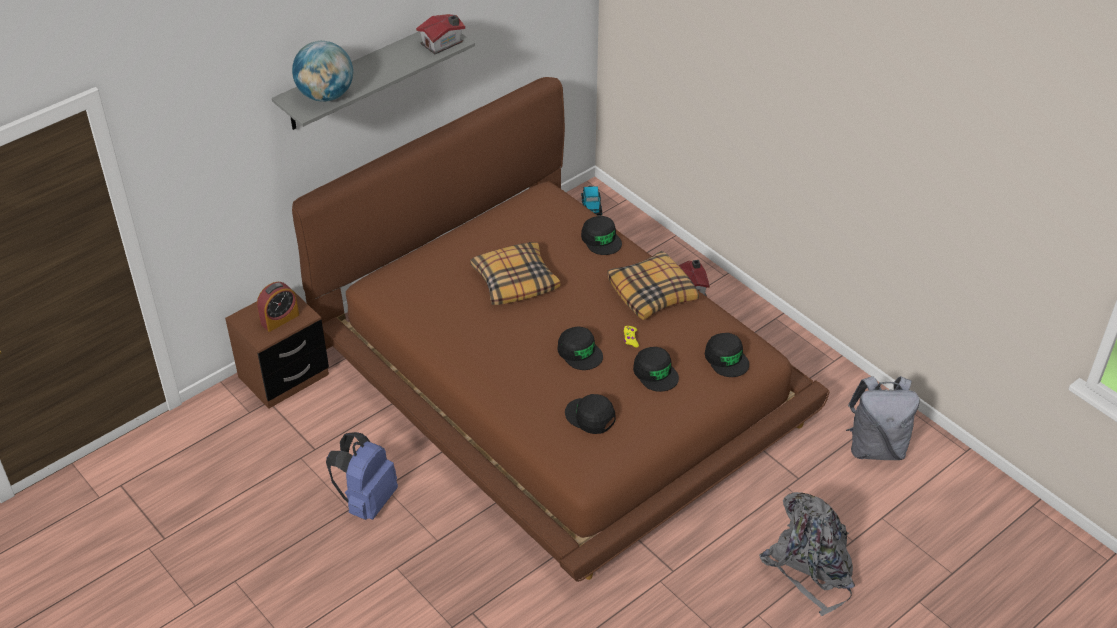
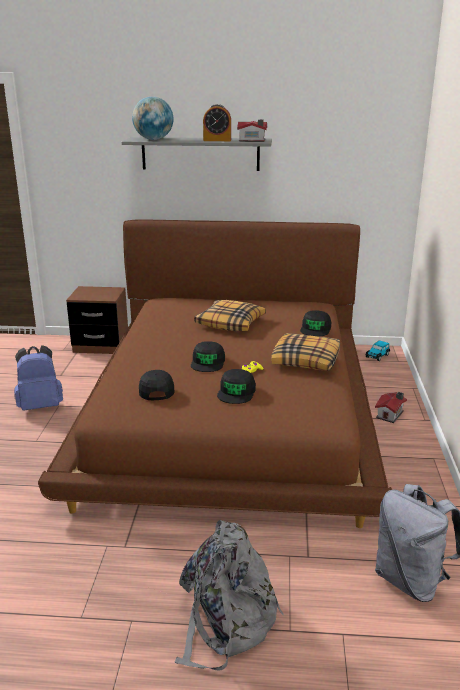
camera: 45 degrees right, 20 degrees down
(280, 319) = (97, 295): alarm clock -> alarm clock (217, 140)
(726, 358) = (300, 410): black cap -> none

